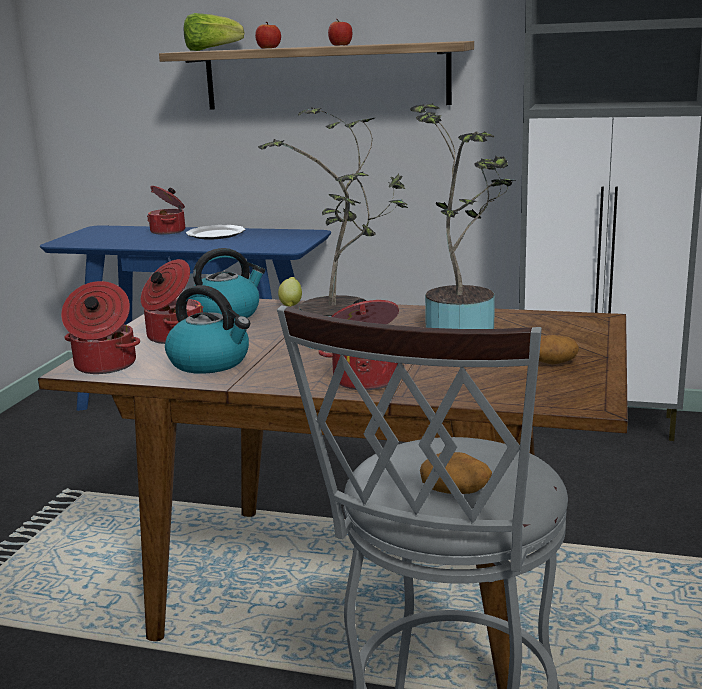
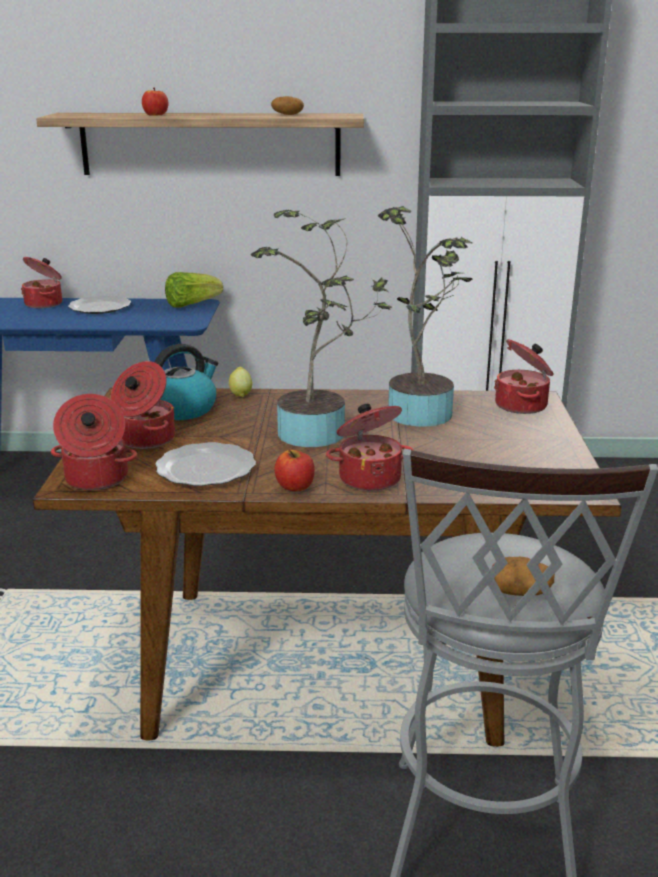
camera: 15 degrees left, 5 degrees up
(211, 50) = (90, 114): lettuce -> lettuce (191, 305)
(211, 362) = (205, 468): kettle -> plate
(340, 45) = (231, 114): apple -> apple (295, 487)
(551, 362) = (524, 448): potato -> potato (287, 115)
(577, 325) = (522, 405): none -> cooking pot

